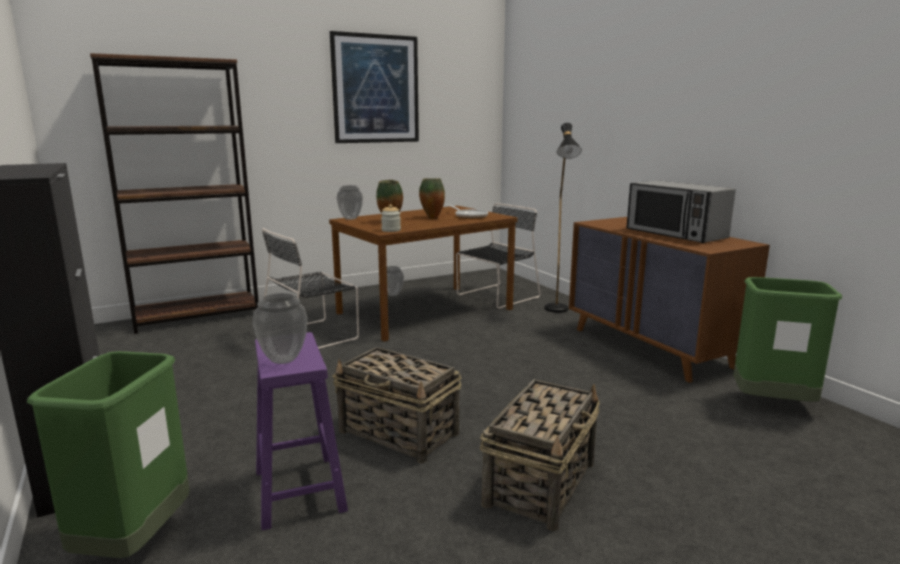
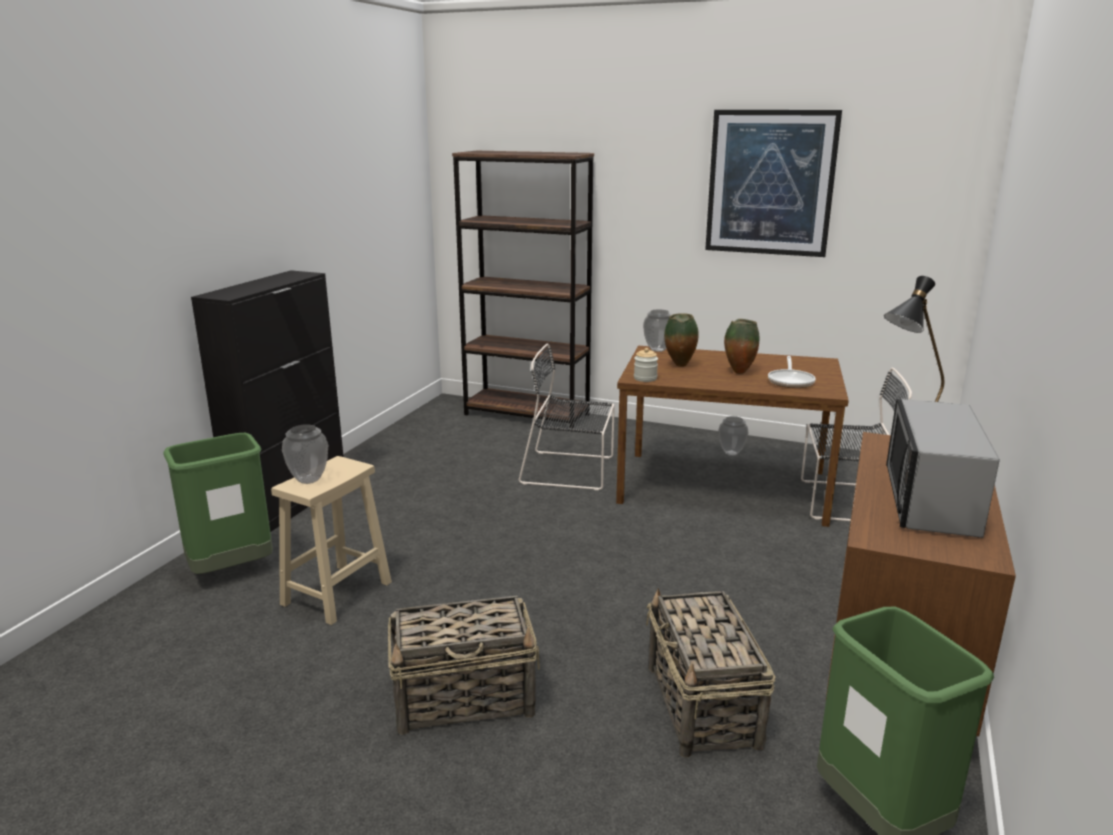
camera: 50 degrees right, 5 degrees up
(299, 489) = (338, 592): purple stool -> beige stool
(399, 433) = (461, 593): basket -> basket (703, 706)

